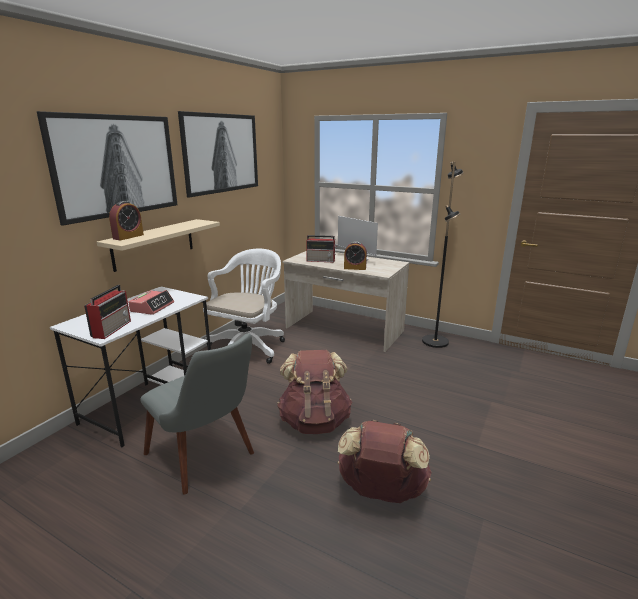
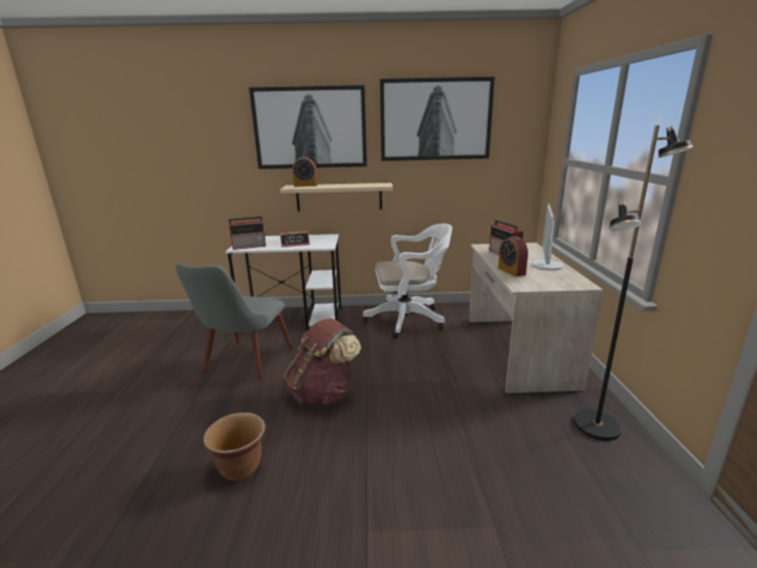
camera: 60 degrees right, 0 degrees up
(381, 492) = (241, 468): brown backpack -> brown planter

